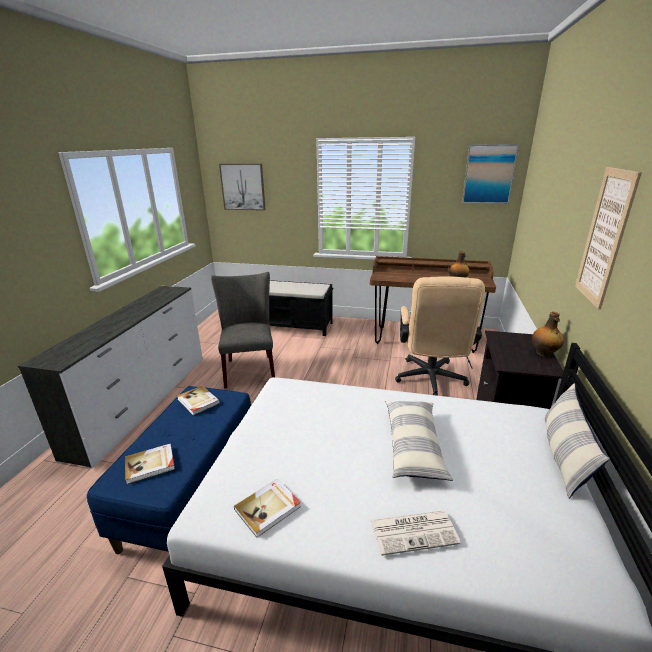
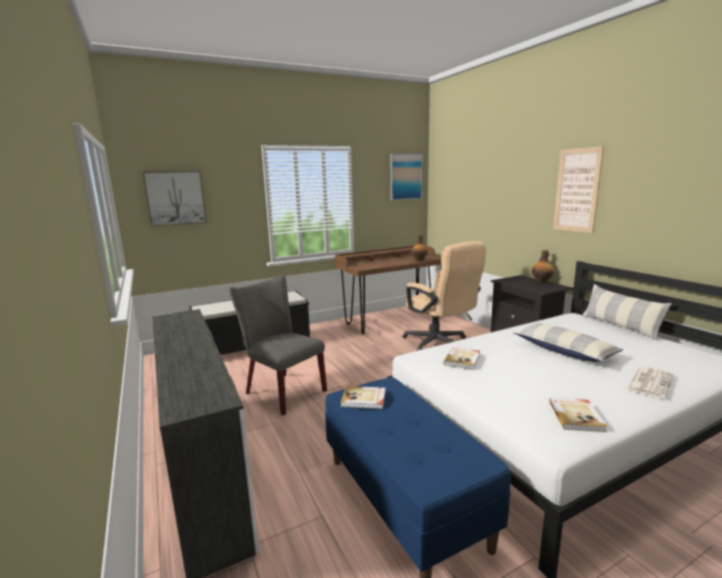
camera: 40 degrees left, 10 degrees down
(150, 465) = (430, 454): book -> book (462, 359)

